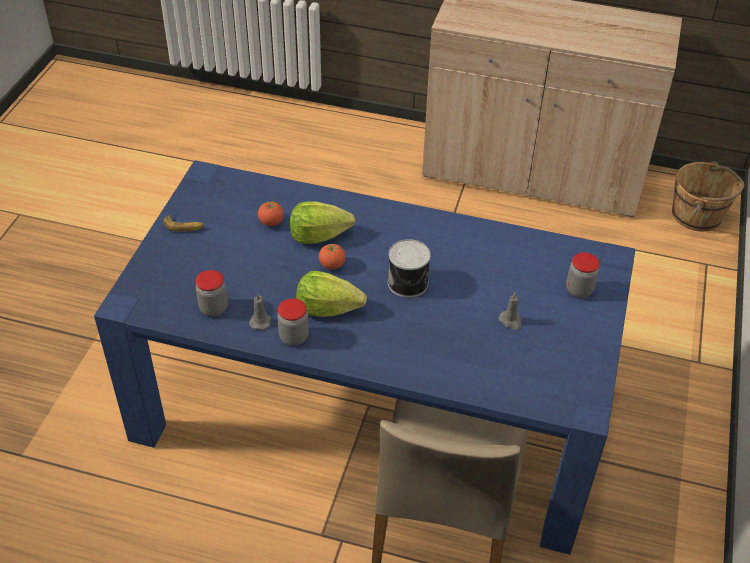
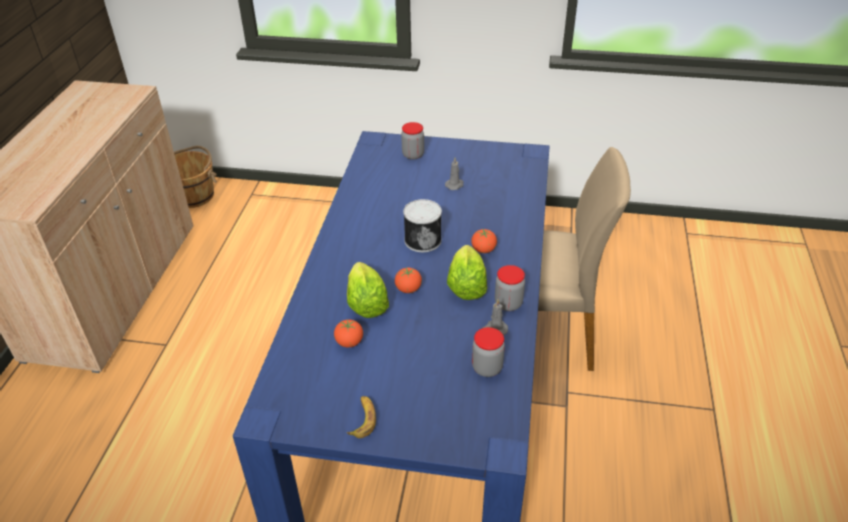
camera: 95 degrees left, 5 degrees down
(383, 330) = (483, 250): none -> tomato

